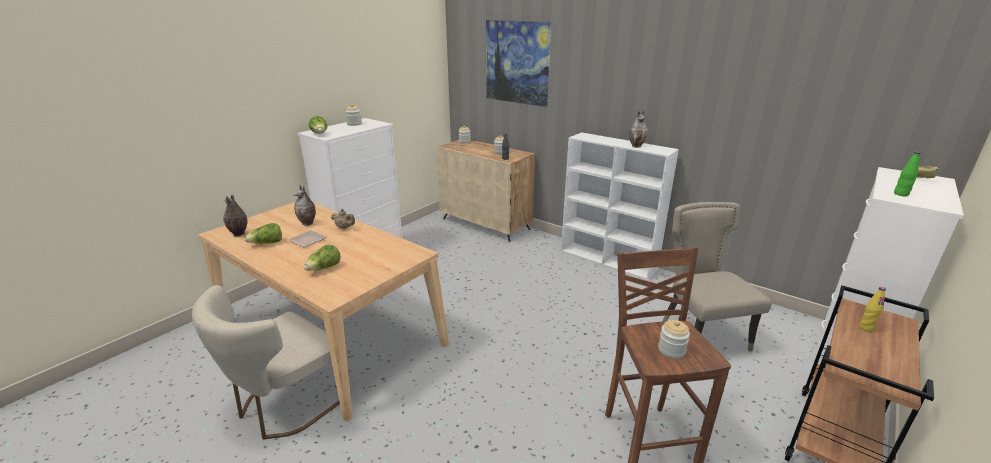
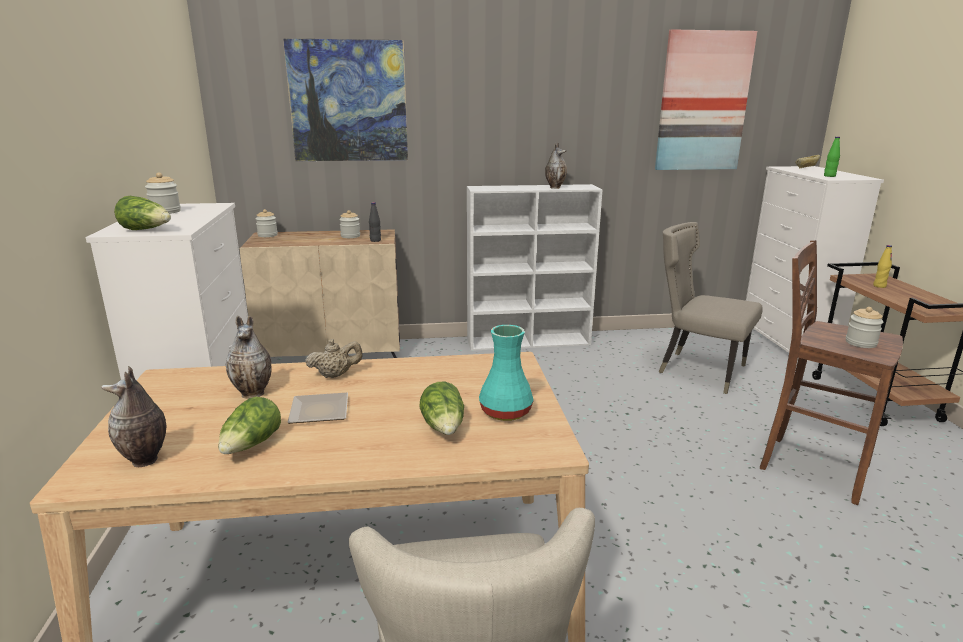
camera: 45 degrees left, 5 degrees down
(356, 274) = (504, 412): none -> turquoise vase
(805, 89) = (703, 102): none -> picture

